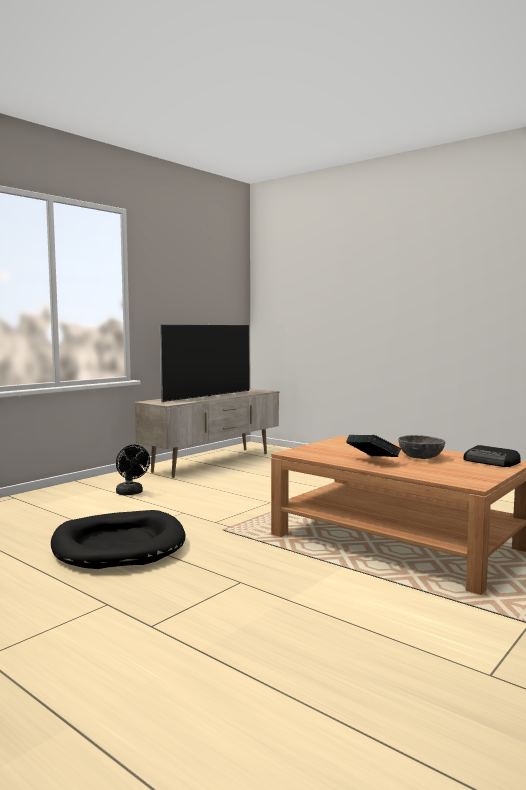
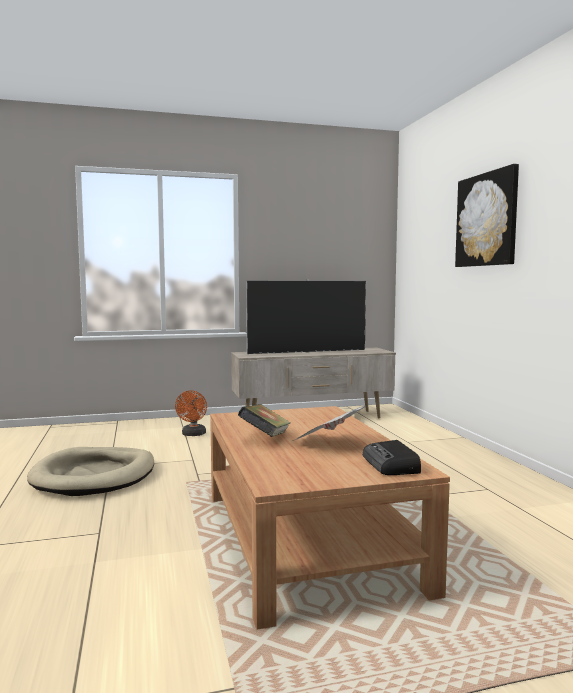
camera: 35 degrees right, 0 degrees up
(119, 545) = (95, 476): black dog bed -> beige dog bed
(131, 493) = (193, 434): black fan -> orange fan
(374, 275) = (487, 220): none -> picture
(420, 457) = (328, 443): grey bowl -> newspaper

